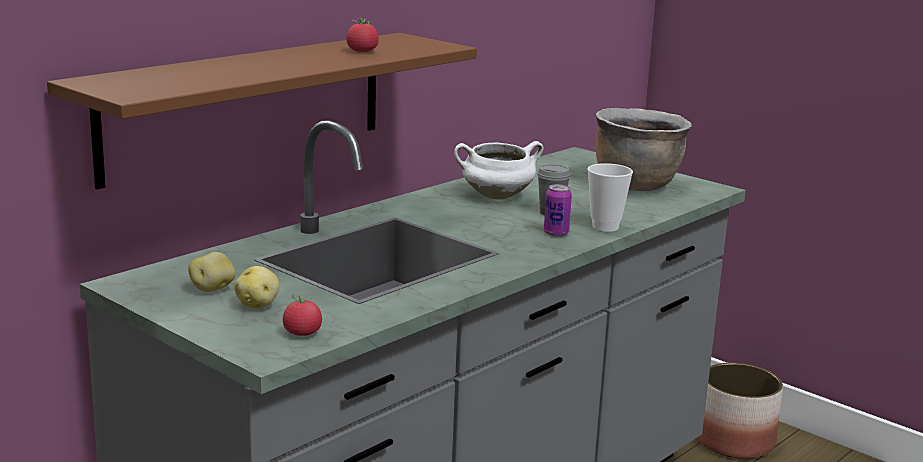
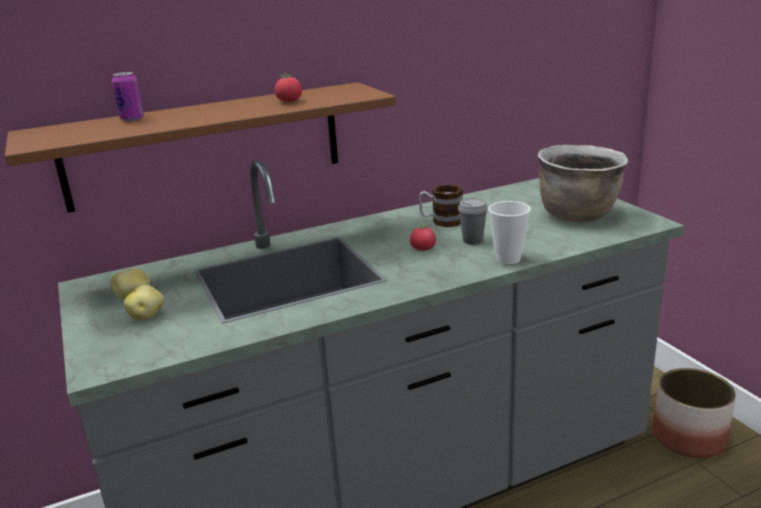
camera: 25 degrees right, 5 degrees up
(302, 333) = (146, 350): tomato -> tomato (423, 249)
(496, 196) = (441, 221): white cooking pot -> mug
(556, 233) = (457, 262): can -> can (132, 119)

